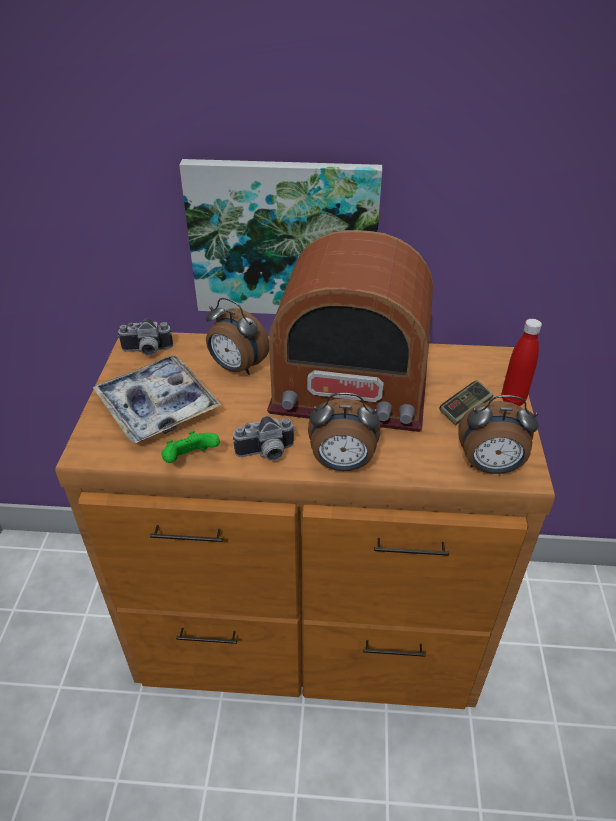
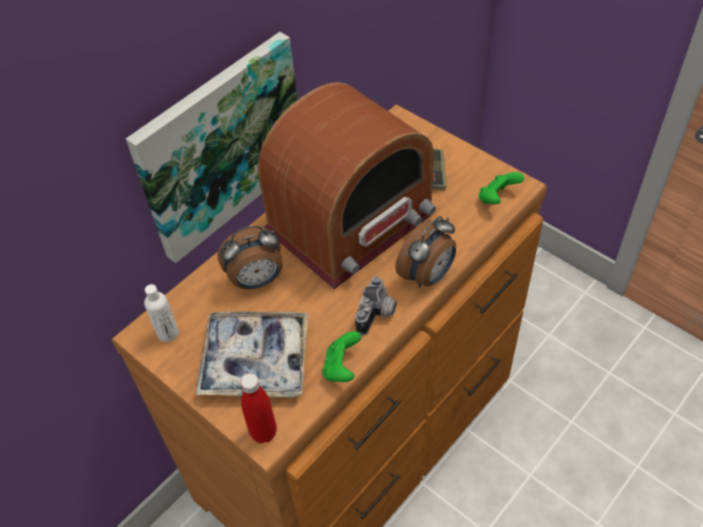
camera: 50 degrees left, 10 degrees up
(147, 351) = (168, 333): camera -> white bottle
(490, 466) = (497, 198): alarm clock -> green game controller
(513, 400) = (447, 144): red bottle -> red bottle (263, 432)

